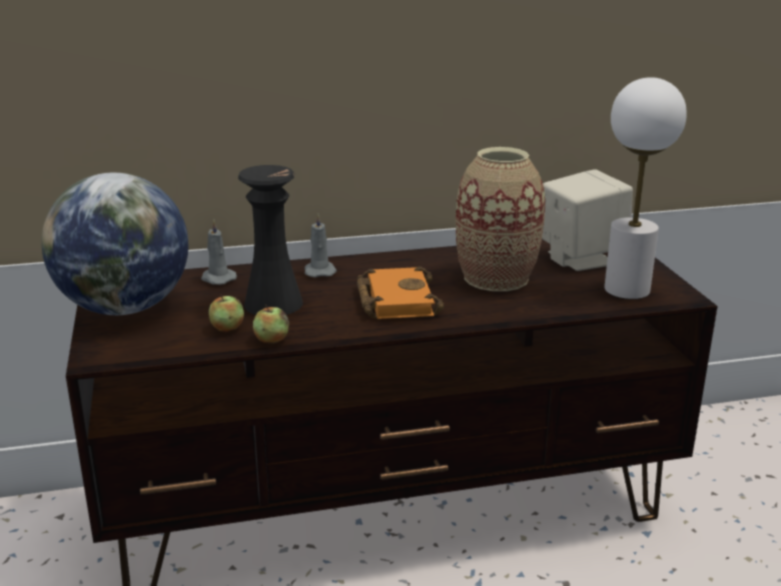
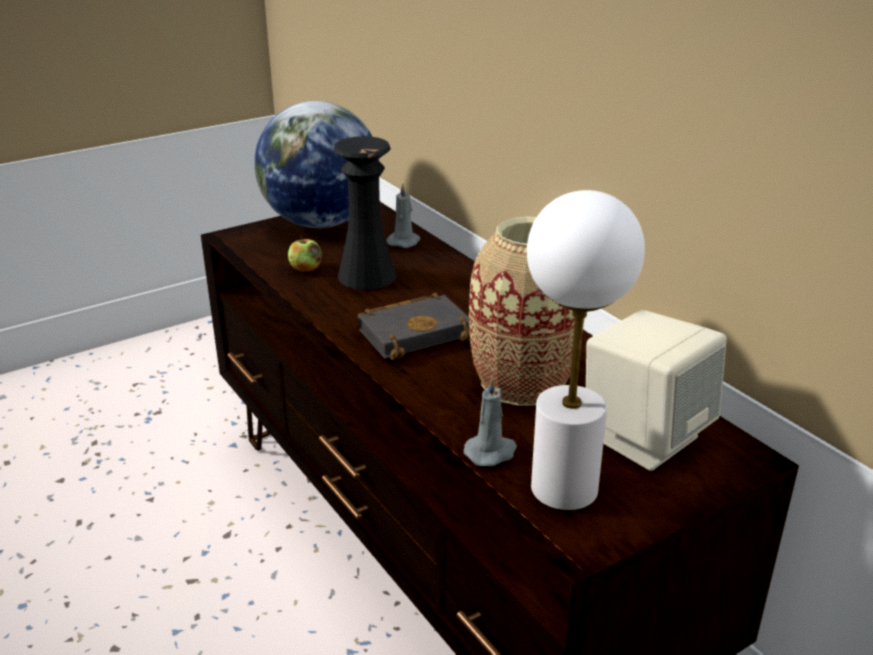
camera: 70 degrees right, 5 degrees up
(271, 339) = (293, 291): apple -> none
(319, 271) = (457, 281): grey candle -> grey candle (491, 452)
(395, 300) = (416, 332): orange book -> black book

